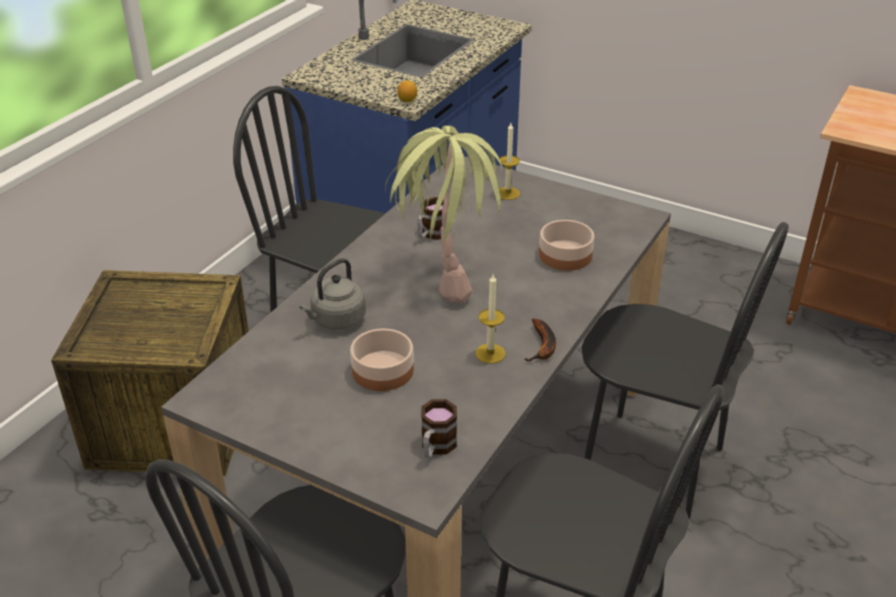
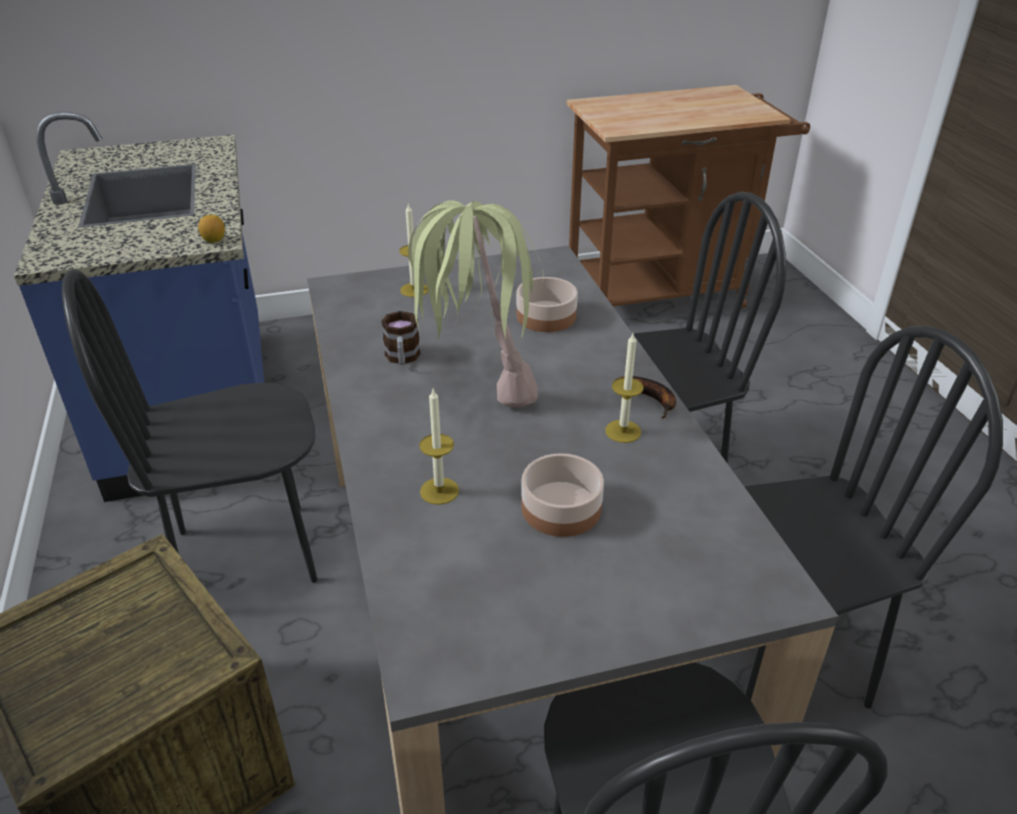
camera: 45 degrees left, 0 degrees up
(336, 320) = (439, 491): grey kettle -> candle
(436, 447) = (718, 543): mug -> none

